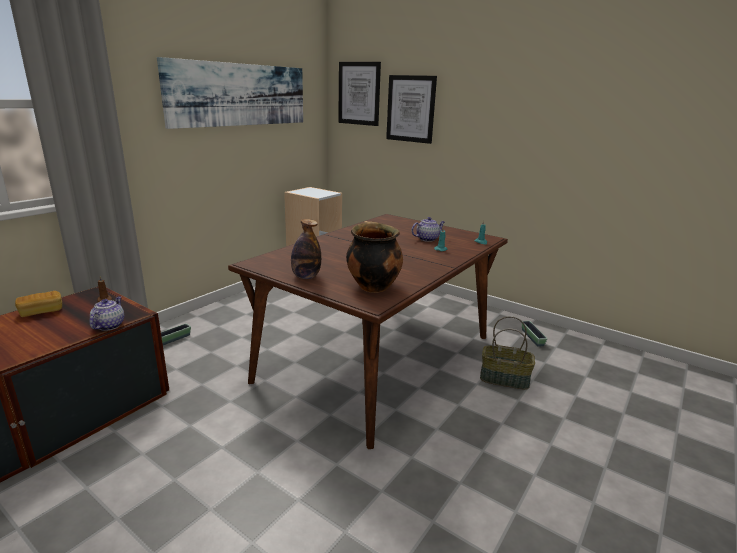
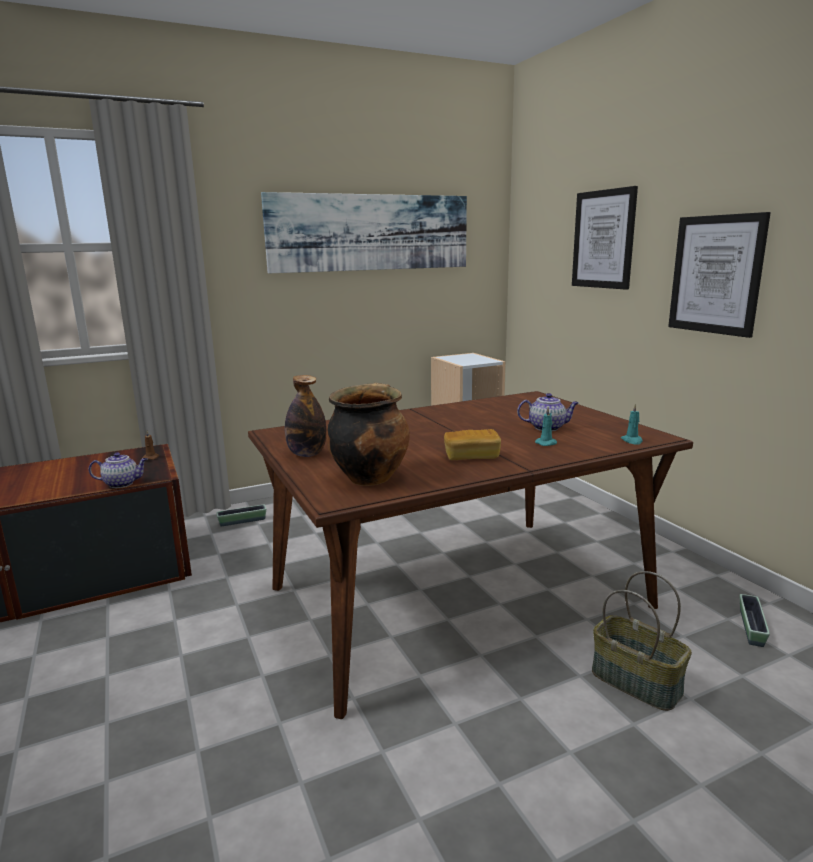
camera: 30 degrees right, 5 degrees down
(41, 311) = (89, 461): bread -> bread (471, 457)
(109, 325) = (122, 483): teapot -> teapot turned 45 degrees clockwise
(359, 93) = (543, 224): picture -> picture (716, 274)

